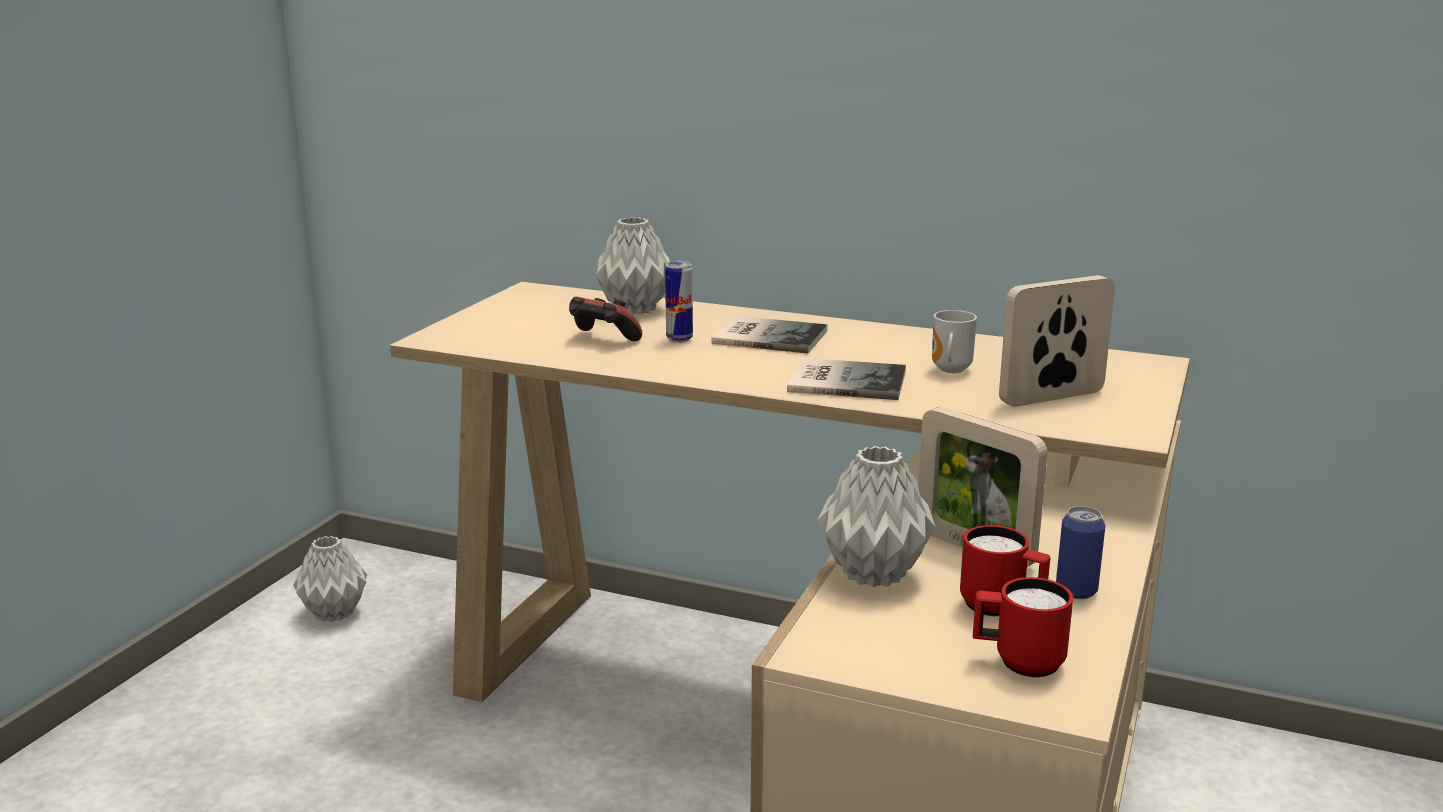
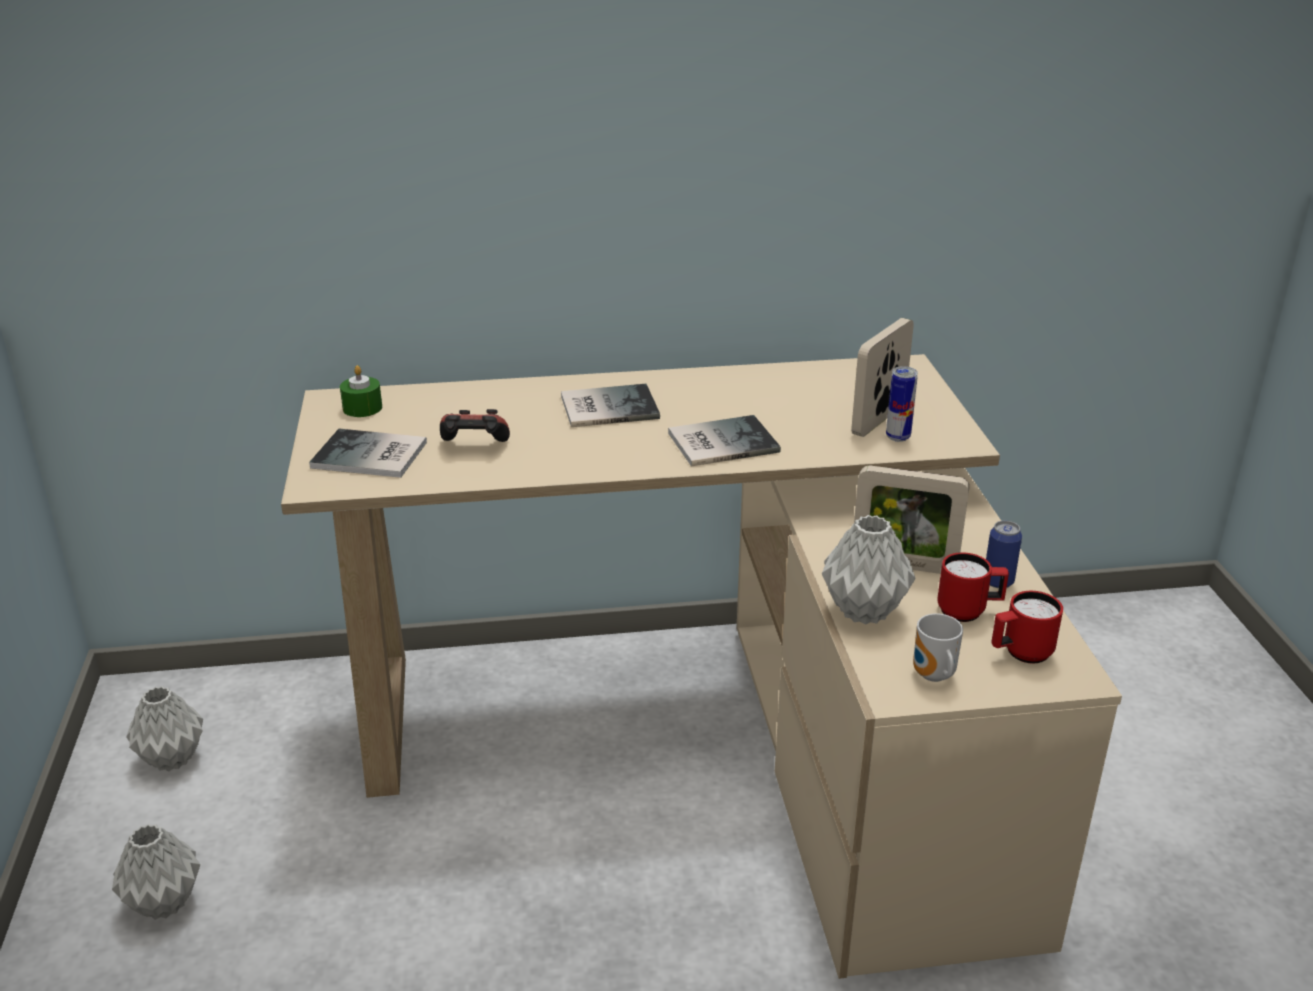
camera: 30 degrees left, 10 degrees up
(505, 330) = (371, 457): none -> book
(548, 299) = (362, 408): none -> green candle
(634, 309) = (456, 401): grey vase -> grey vase (163, 902)
(679, 339) = (539, 429): can -> can (898, 437)
(949, 370) = (782, 410): mug -> mug (932, 677)

